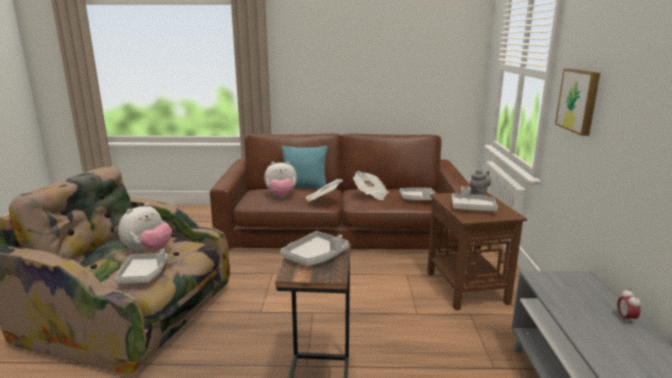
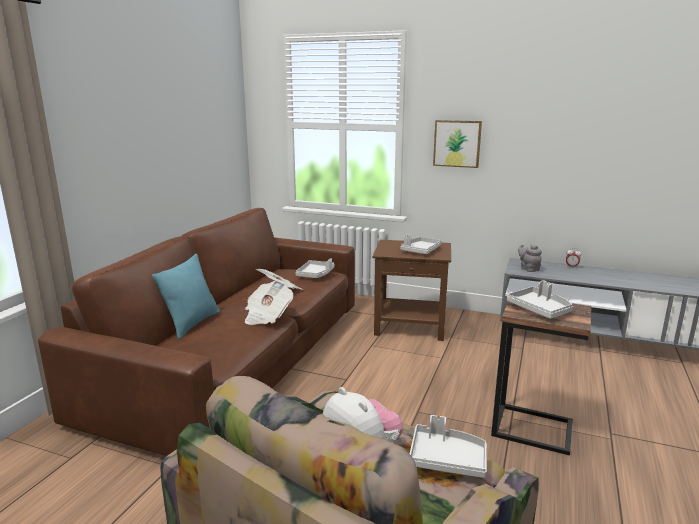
camera: 70 degrees left, 0 degrees up
(281, 196) = (222, 338): plush toy -> none
(478, 194) = (388, 242): grey teapot -> grey teapot (528, 269)

